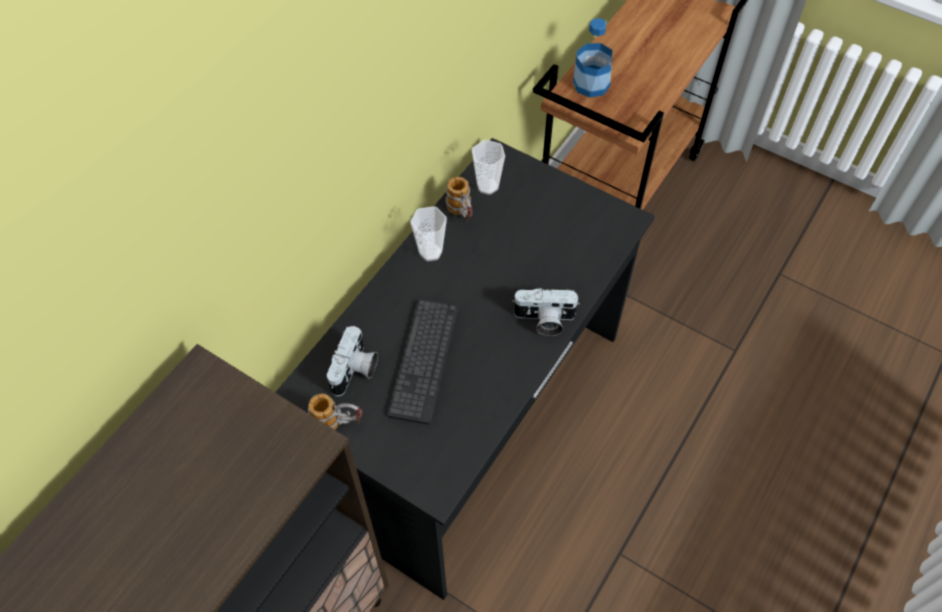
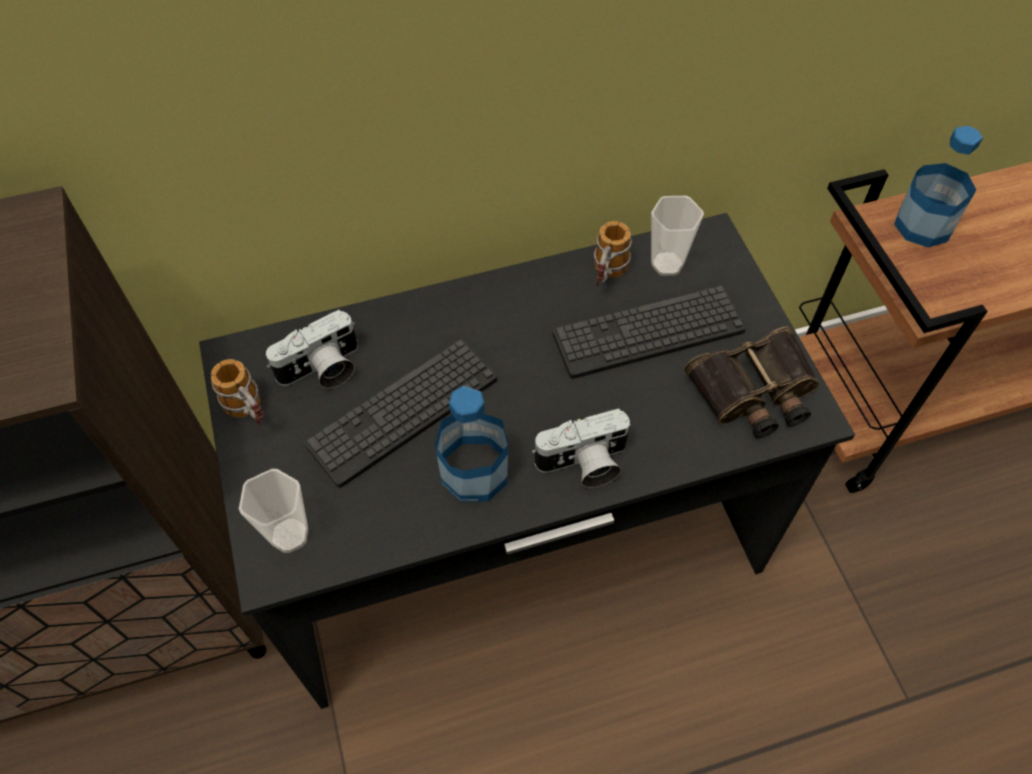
camera: 40 degrees right, 0 degrees up
(430, 252) = (529, 296): cup -> cup (289, 535)
(493, 364) = (474, 472): none -> bottle
(512, 230) = (648, 332): none -> keyboard
(544, 320) = (584, 464): camera -> camera turned 60 degrees counterclockwise
(591, 226) = (755, 392): none -> binoculars

